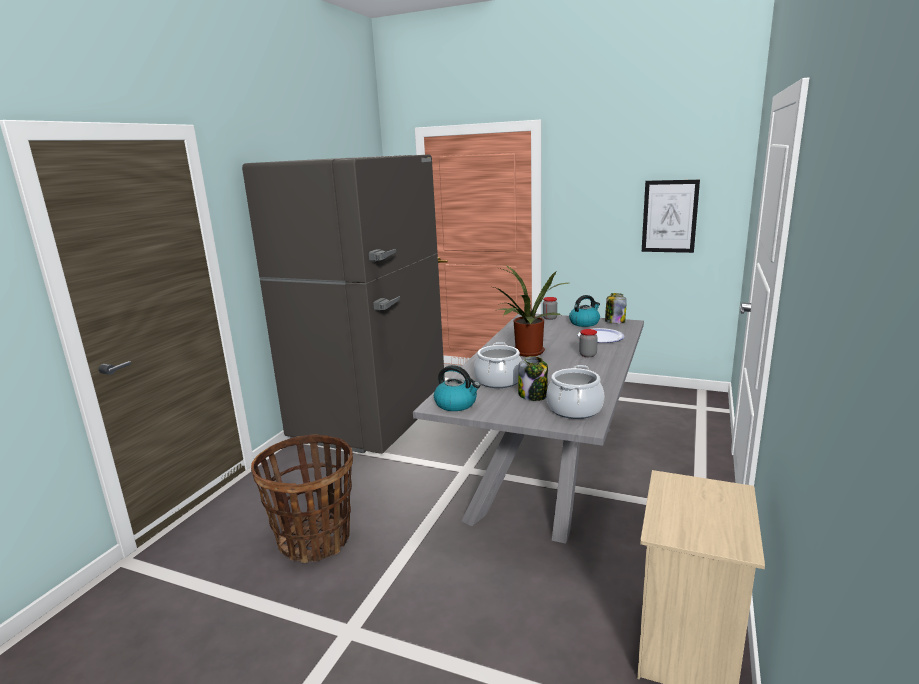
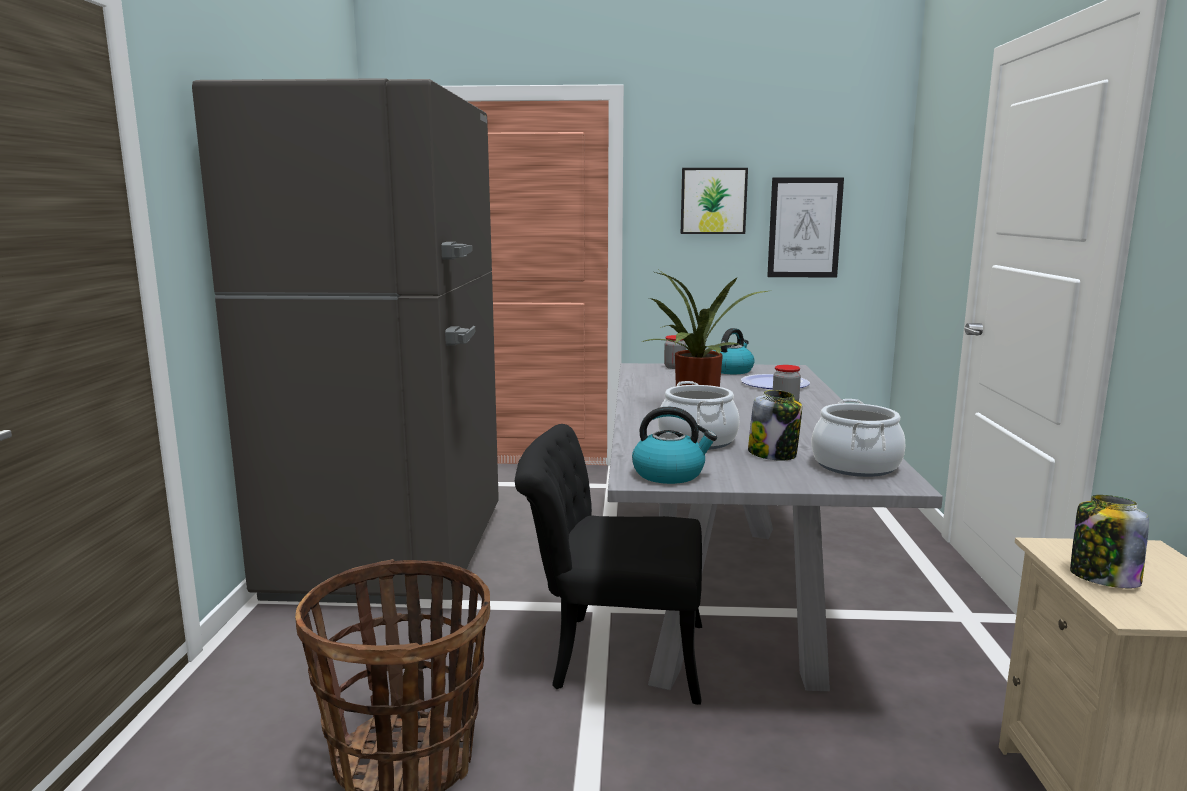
camera: 20 degrees left, 5 degrees down
(452, 500) = (611, 655): none -> black chair
(602, 198) = (713, 201): none -> picture
(614, 322) = (770, 367): jar -> jar (1102, 578)

